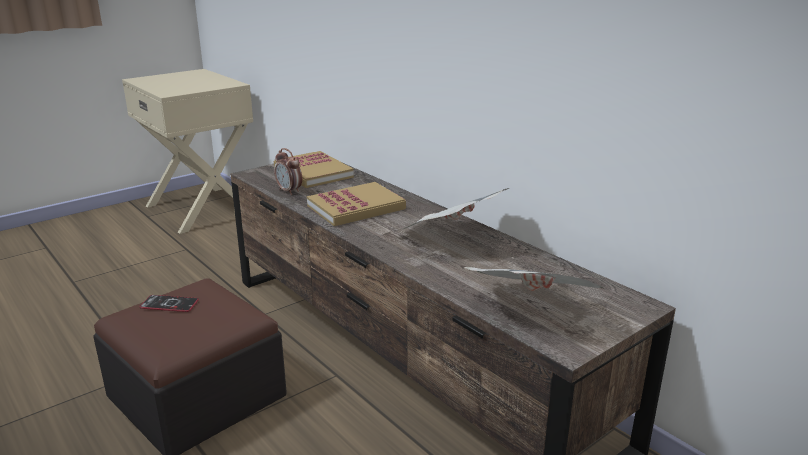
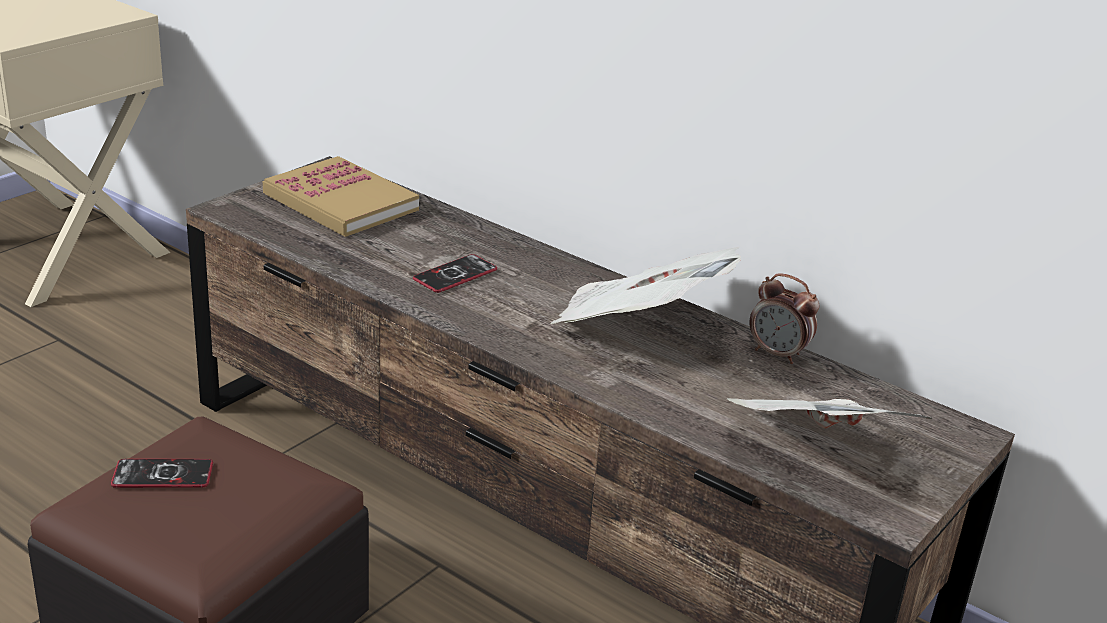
camera: 15 degrees left, 5 degrees up
(289, 191) = (319, 245): alarm clock -> alarm clock (778, 354)
(356, 207) = (455, 275): book -> phone

